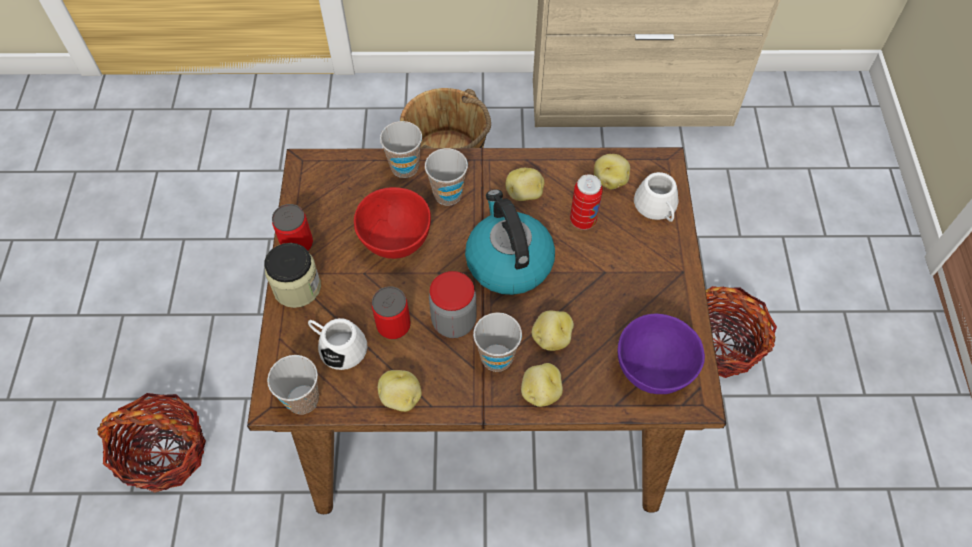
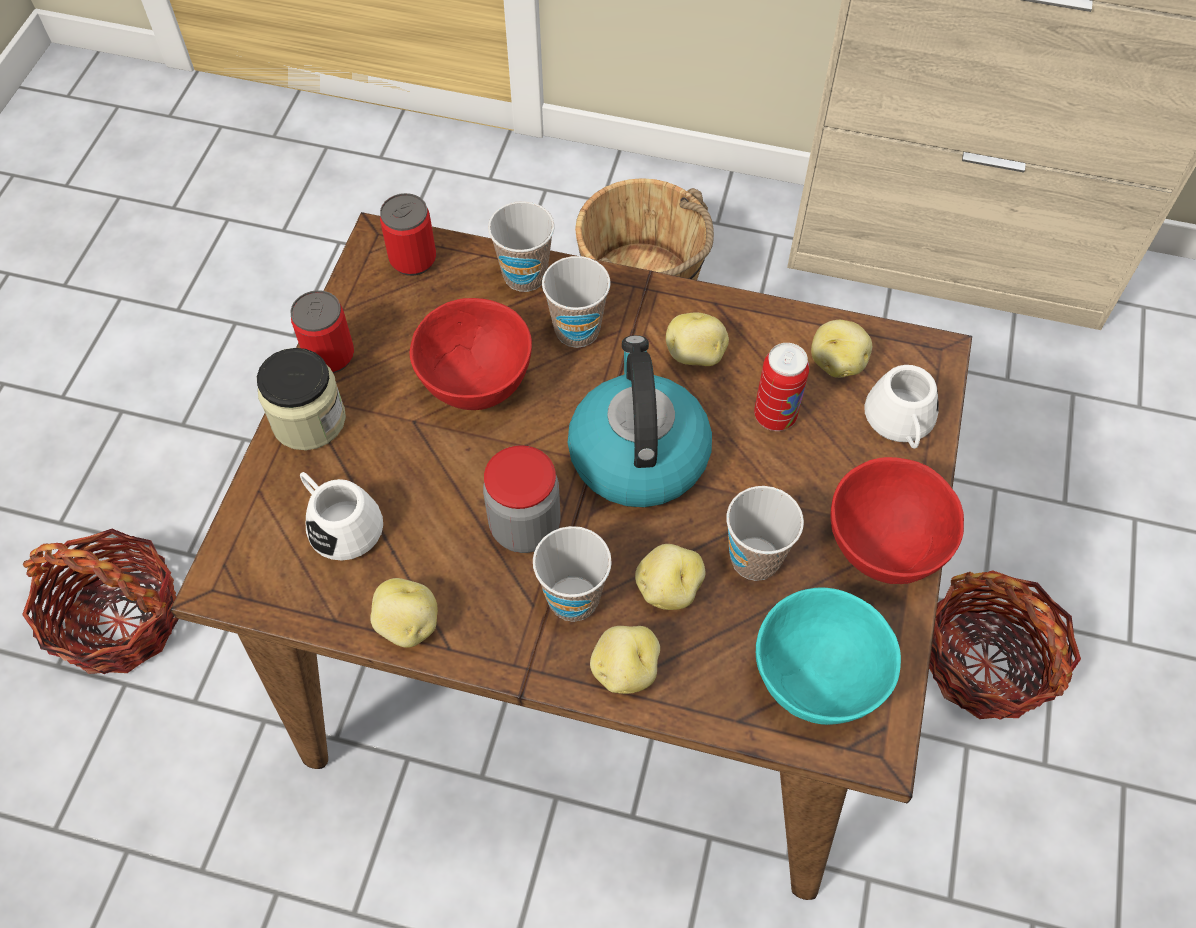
camera: 15 degrees right, 0 degrees up
(302, 399) = (262, 590): cup -> cup (755, 559)
(393, 325) = (432, 511): can -> can (413, 259)
(654, 370) = (818, 680): purple bowl -> turquoise bowl
(668, 282) = (884, 545): none -> red bowl

